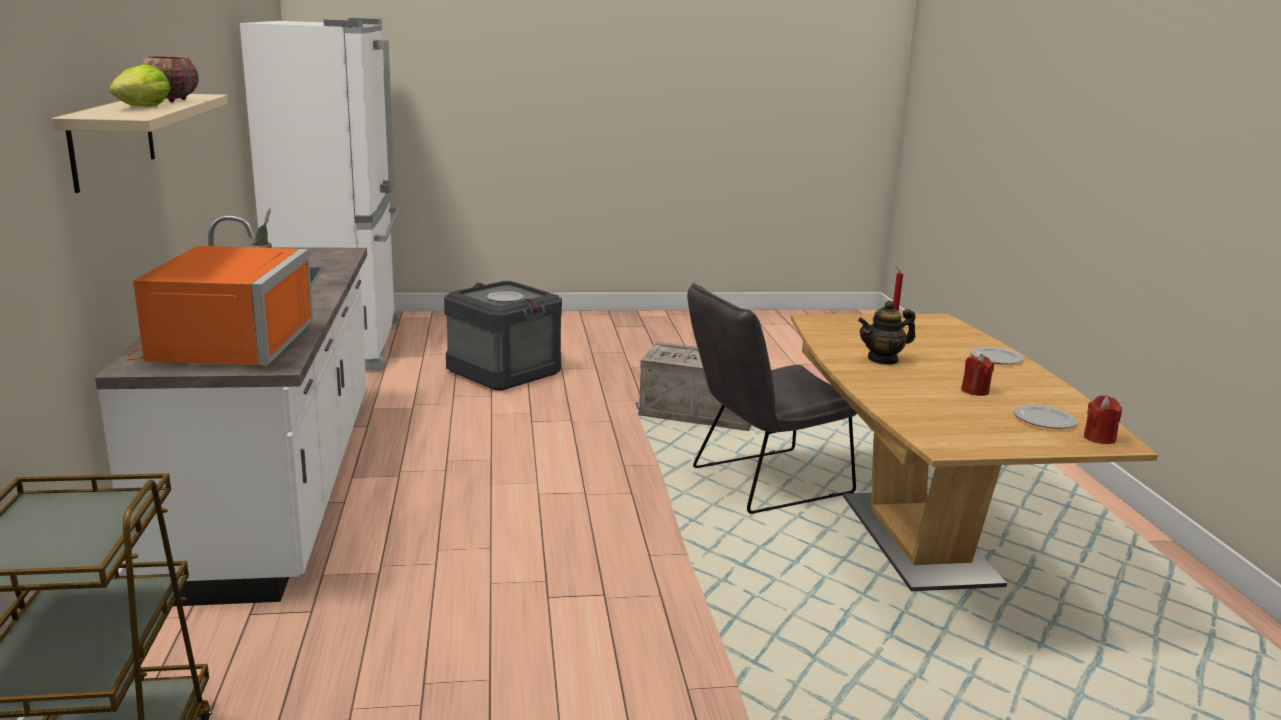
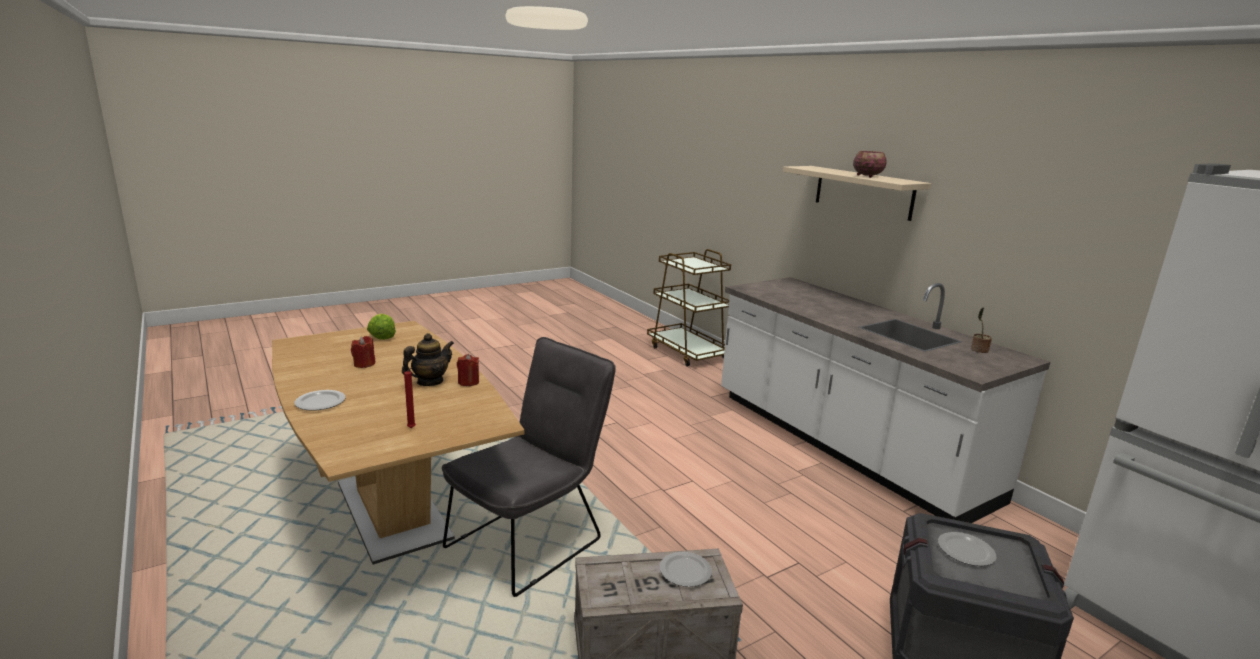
camera: 155 degrees right, 0 degrees up
(142, 107) = (833, 171): lettuce -> lettuce (382, 336)
(222, 344) = (792, 292): orange microwave -> none
(1043, 419) = (328, 350): plate -> plate (686, 571)
(1099, 438) = (301, 343): red candle -> red candle (468, 382)

